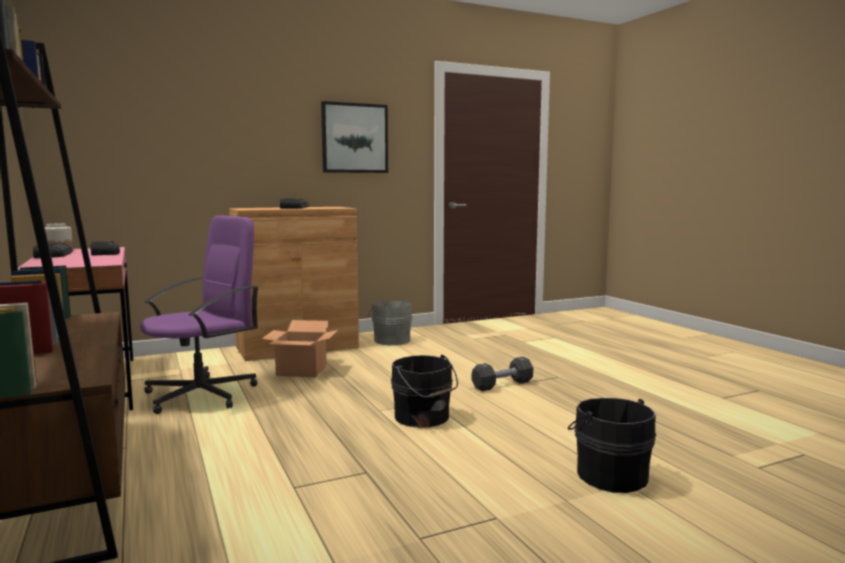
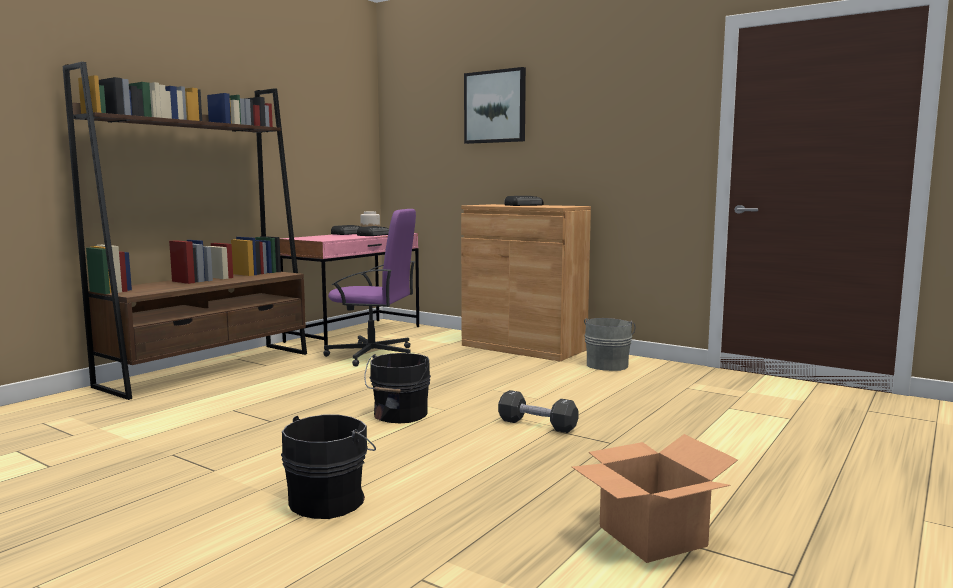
camera: 60 degrees right, 0 degrees up
(302, 370) = (464, 362): cardboard box -> cardboard box (653, 536)
(354, 138) = (615, 128): picture -> picture (495, 107)

